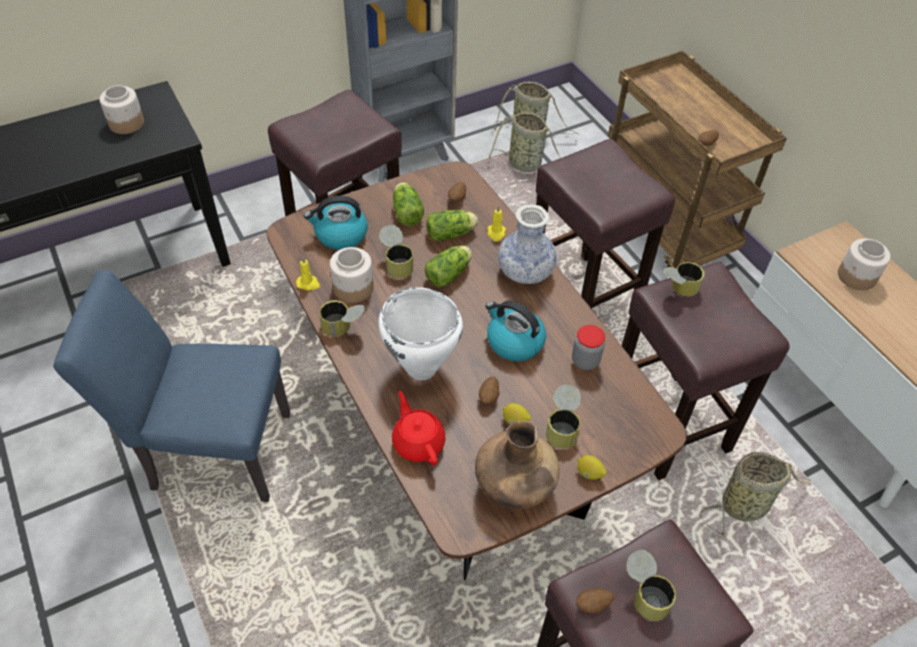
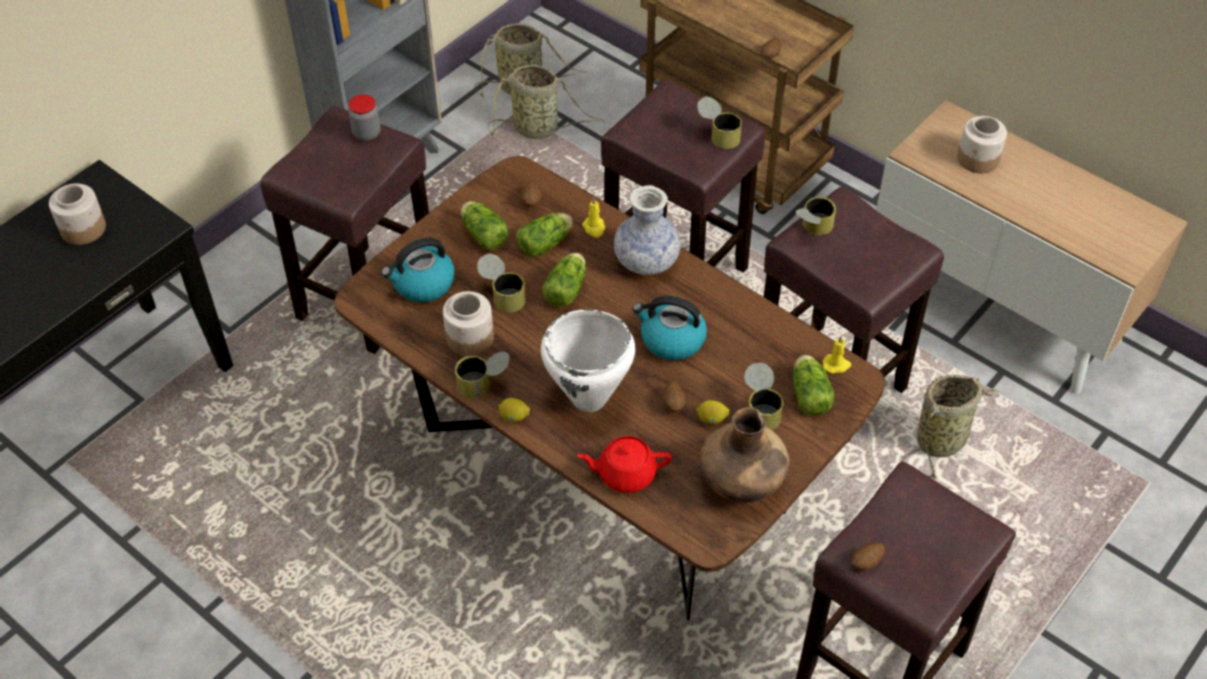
camera: 20 degrees left, 0 degrees up
(210, 450) = (330, 588): blue chair -> none
(308, 284) = (418, 349): yellow candle -> yellow candle (836, 365)
(418, 442) = (625, 473): red teapot -> red teapot turned 45 degrees counterclockwise
(585, 361) = (752, 335): jar -> jar (367, 133)
(589, 473) = (808, 445): lemon -> lemon (514, 417)
(611, 428) = (809, 393): none -> lettuce
(645, 593) = (908, 535): can -> can (718, 134)

